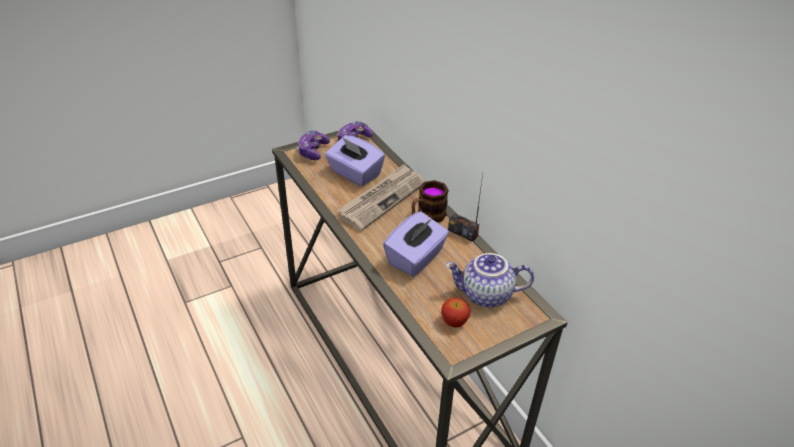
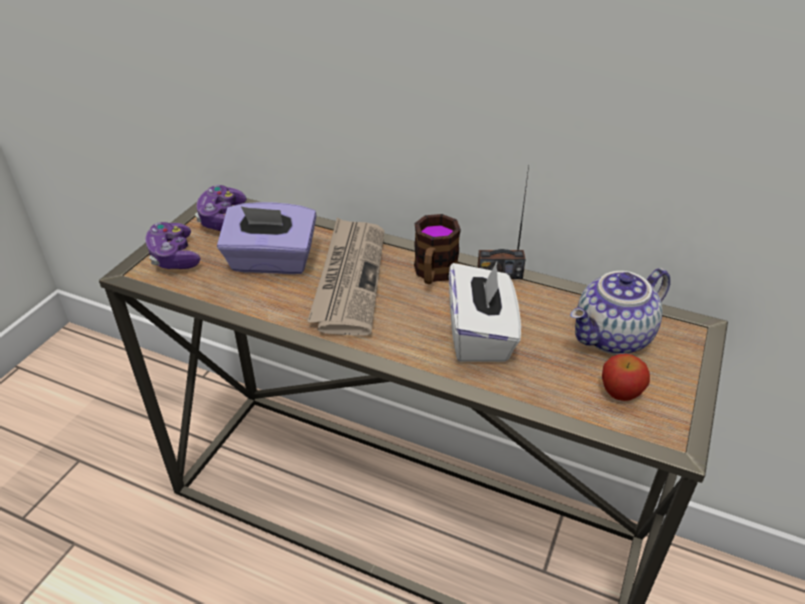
camera: 35 degrees left, 0 degrees up
(416, 258) = (480, 335): purple tissue box -> white tissue box

